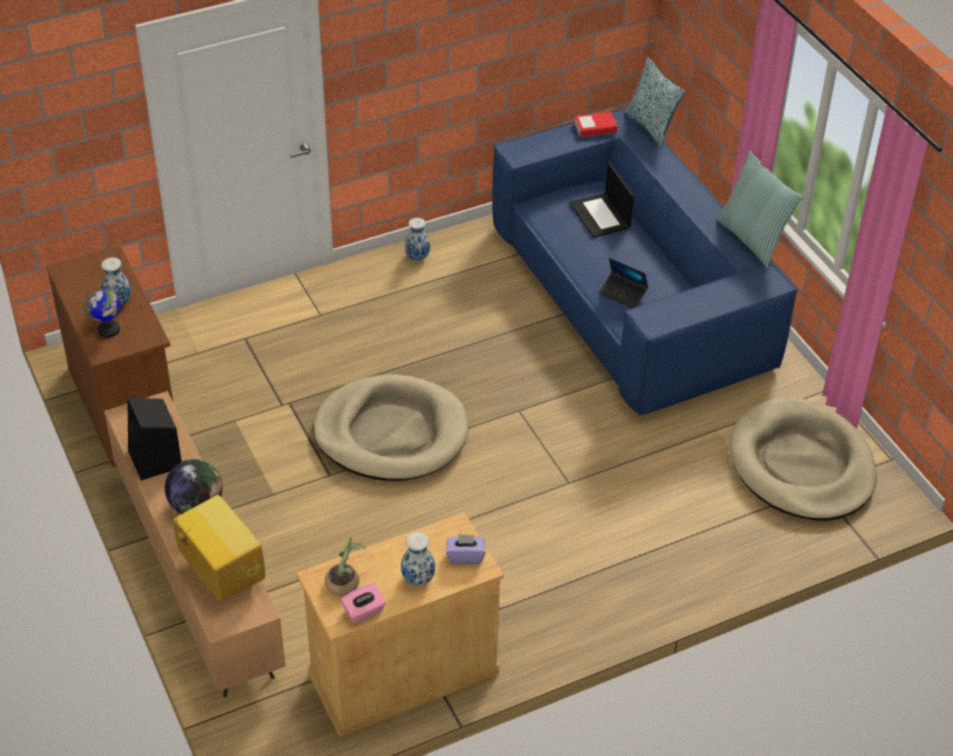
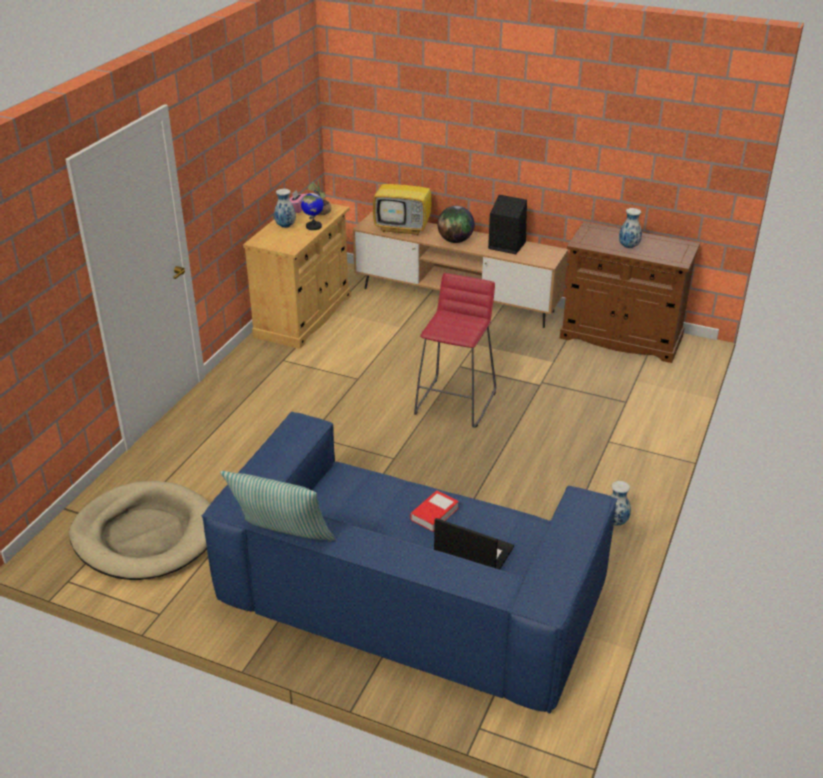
camera: 140 degrees right, 10 degrees down
(109, 330) = (607, 236): globe -> globe (313, 226)
(391, 433) = (456, 402): beige dog bed -> red stool
(465, 556) = (271, 241): purple tissue box -> none
(595, 128) = (557, 571): book -> book (434, 514)
(623, 294) = (374, 493): laptop -> none
(651, 126) = (510, 612): pillow -> none

